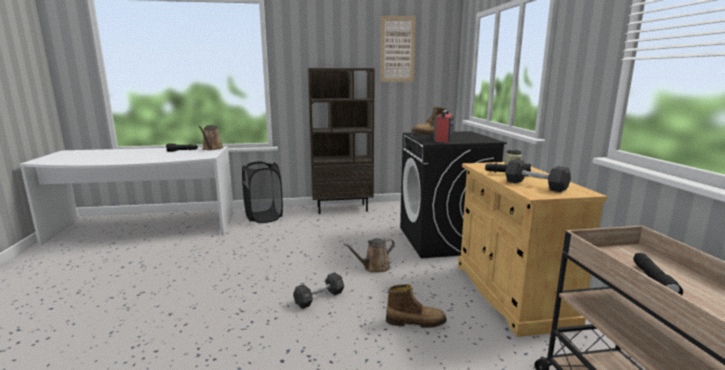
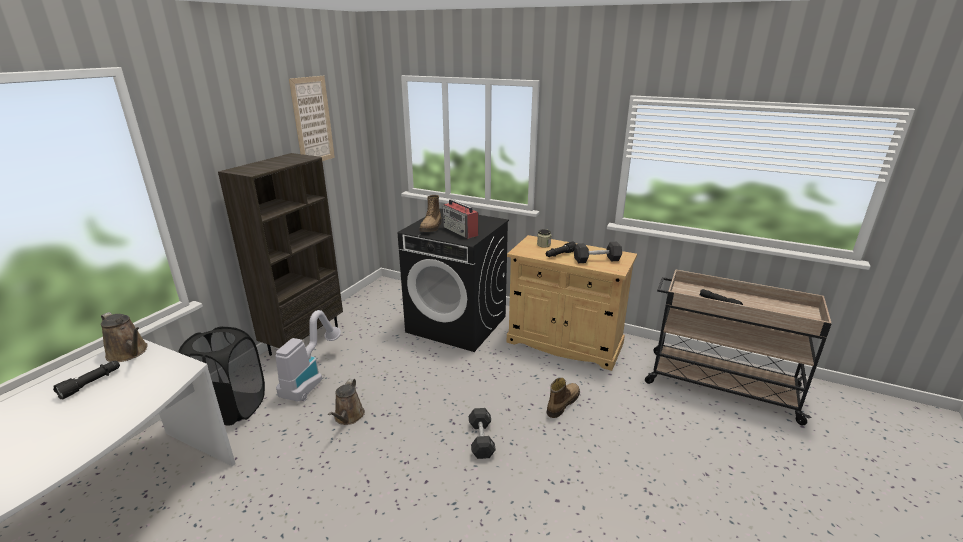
camera: 55 degrees left, 10 degrees up
(311, 223) = (310, 379): none -> vacuum cleaner
(374, 267) = (462, 384): brown watering can -> brown watering can (348, 417)

